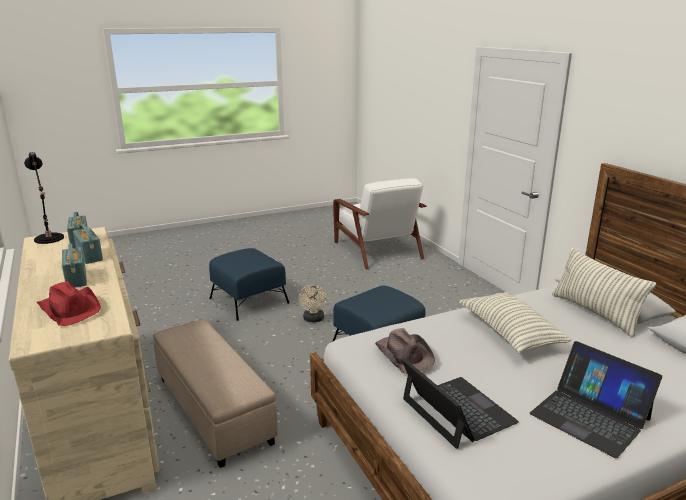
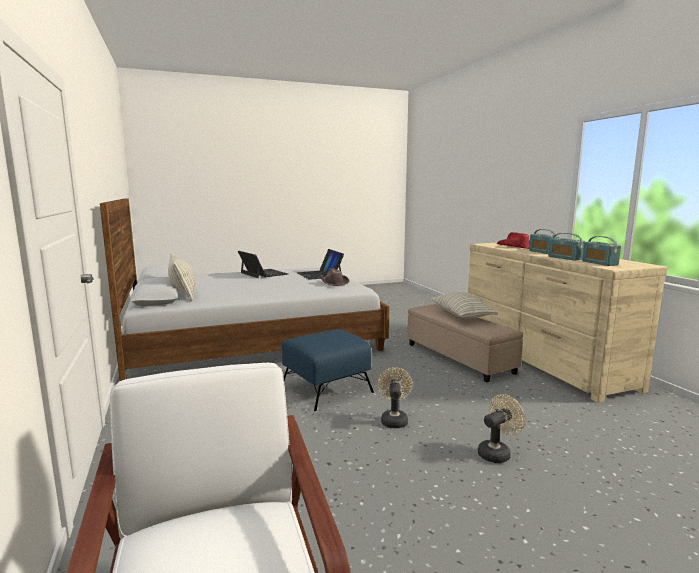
camera: 175 degrees left, 10 degrees down
(49, 239) = (635, 264): black table lamp -> none
(249, 301) = (497, 453): blue ottoman -> beige fan
(509, 333) = (260, 288): pillow -> pillow (461, 315)

